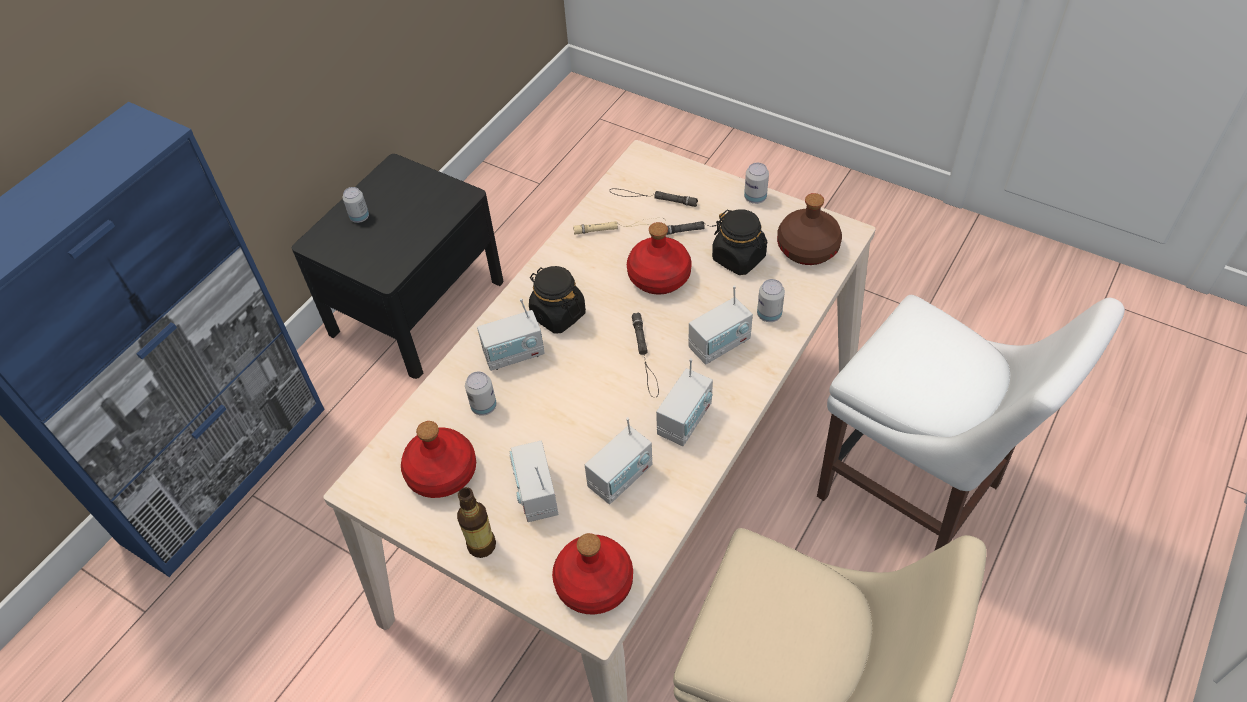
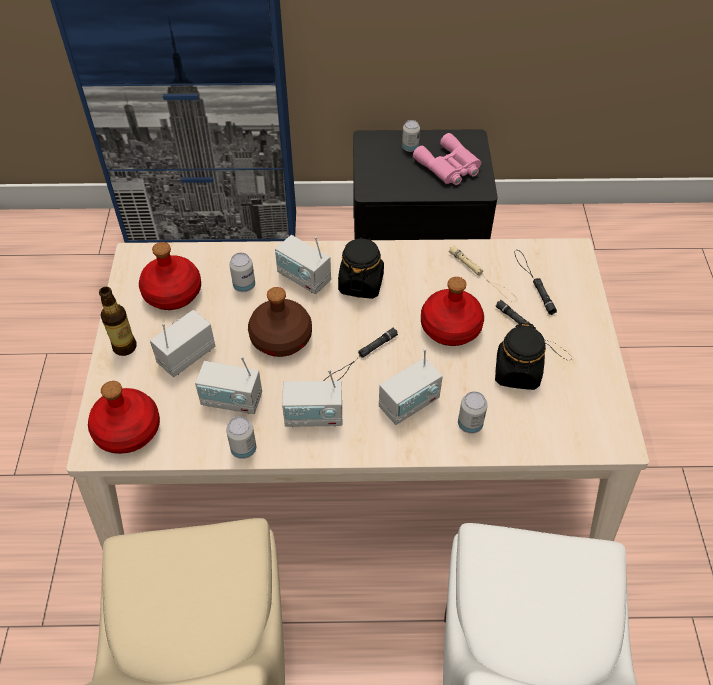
camera: 55 degrees right, 0 degrees up
(413, 202) = (449, 167): none -> pink binoculars
(720, 345) = (409, 404): radio -> radio turned 60 degrees counterclockwise
(755, 198) = (599, 351): can -> can (243, 449)
(808, 248) = (574, 419): brown bottle -> brown bottle (281, 338)

